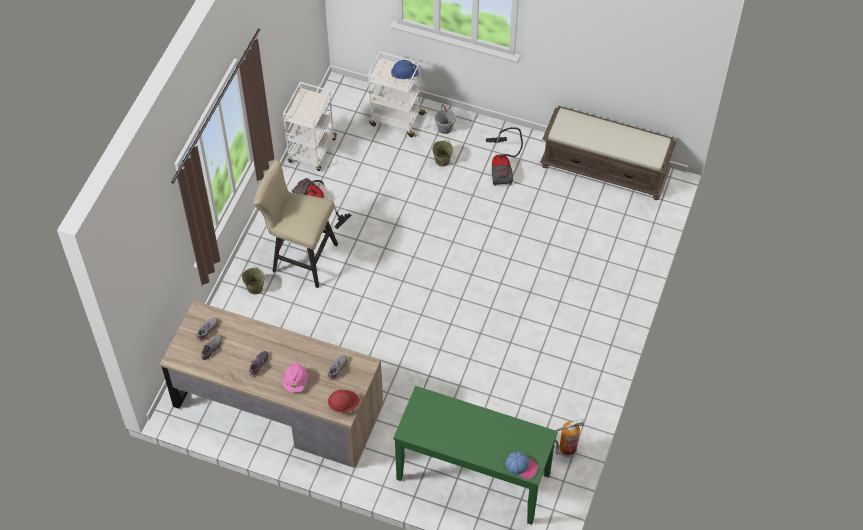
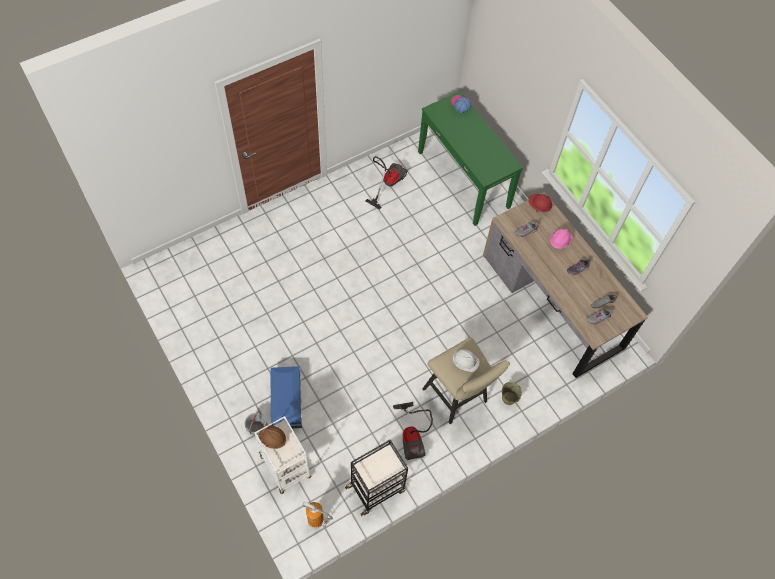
camera: 145 degrees left, 5 degrees up
(299, 214) = (465, 363): none -> white hard hat
(312, 151) = (376, 488): white cart -> black cart
(405, 74) = (272, 439): blue hard hat -> brown hard hat
(442, 160) = (286, 401): beige bucket -> blue storage box
(502, 167) = (249, 362): vacuum cleaner -> vacuum cleaner (387, 183)
(566, 451) = (397, 156): fire extinguisher -> fire extinguisher (317, 521)
(605, 169) = (181, 305): brown bench -> none

